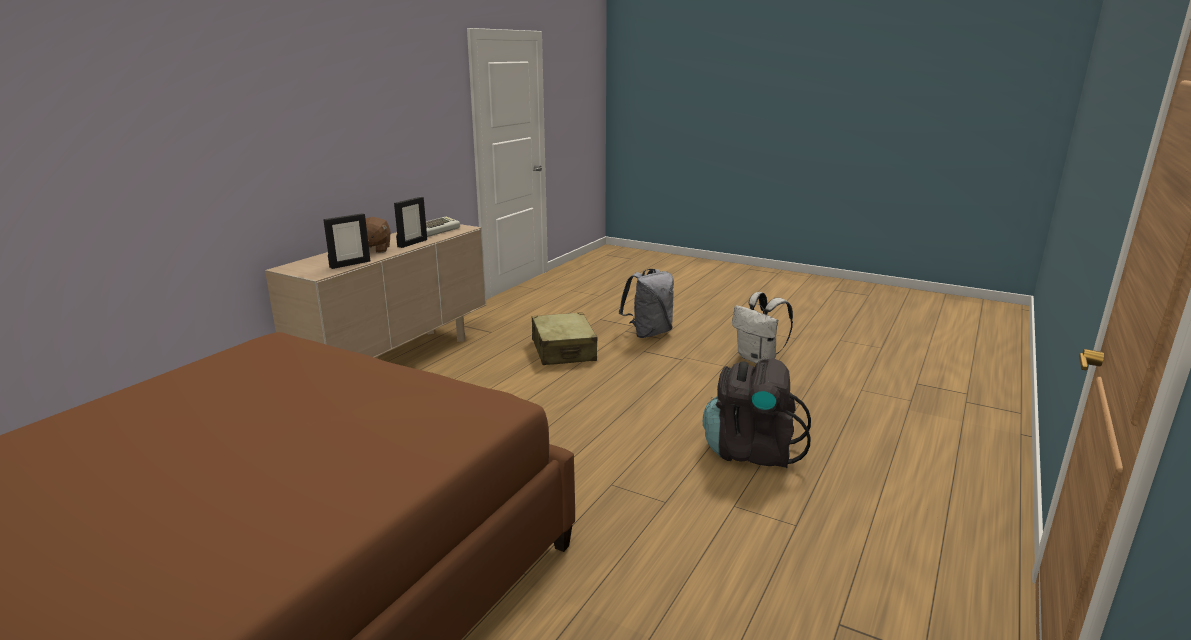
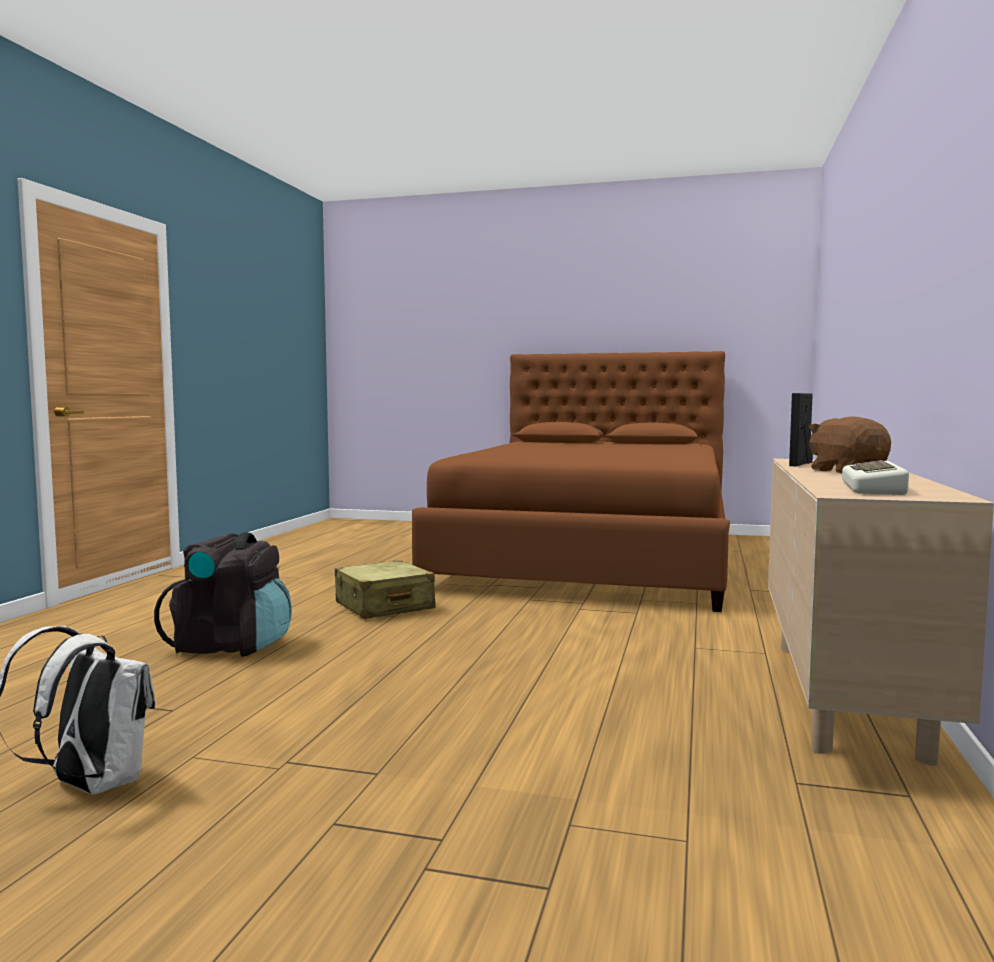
camera: 165 degrees right, 15 degrees down
(412, 243) = (826, 477): picture frame -> none
(563, 350) = (564, 752): beige suitcase -> beige suitcase (384, 606)
(648, 333) = (368, 839): grey backpack -> none

